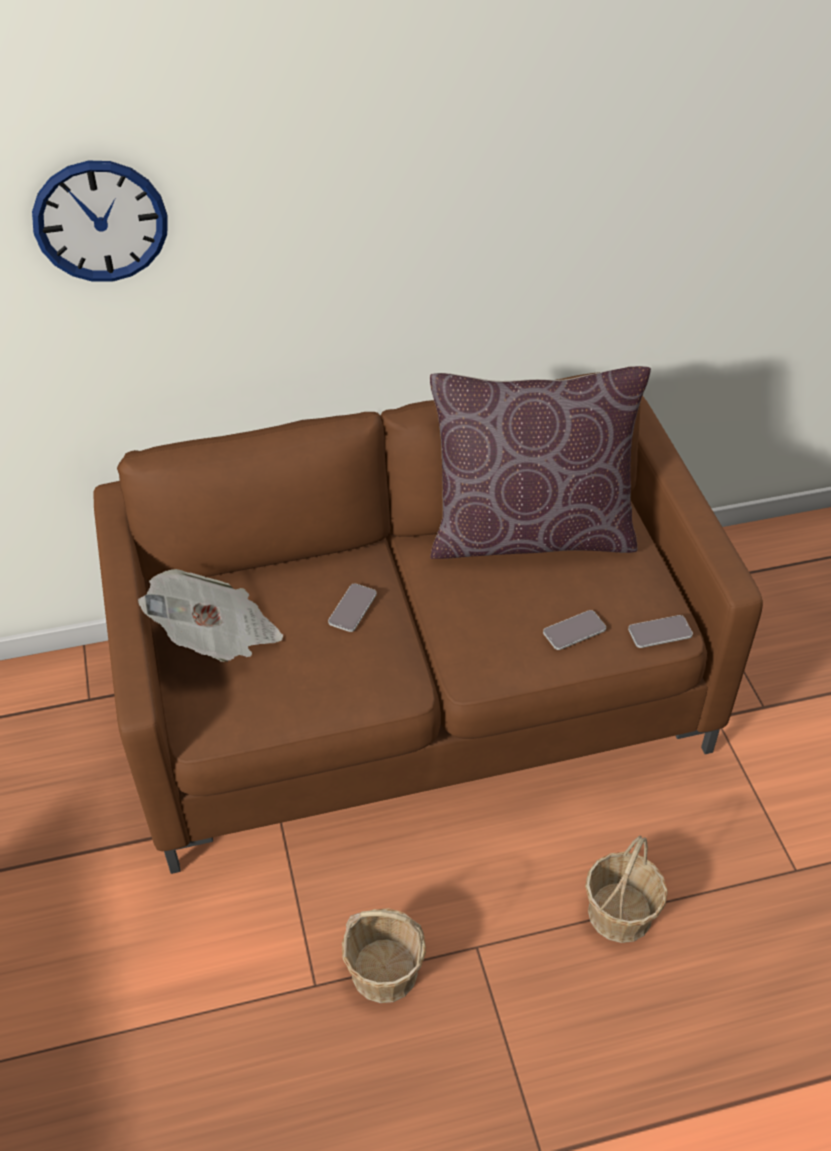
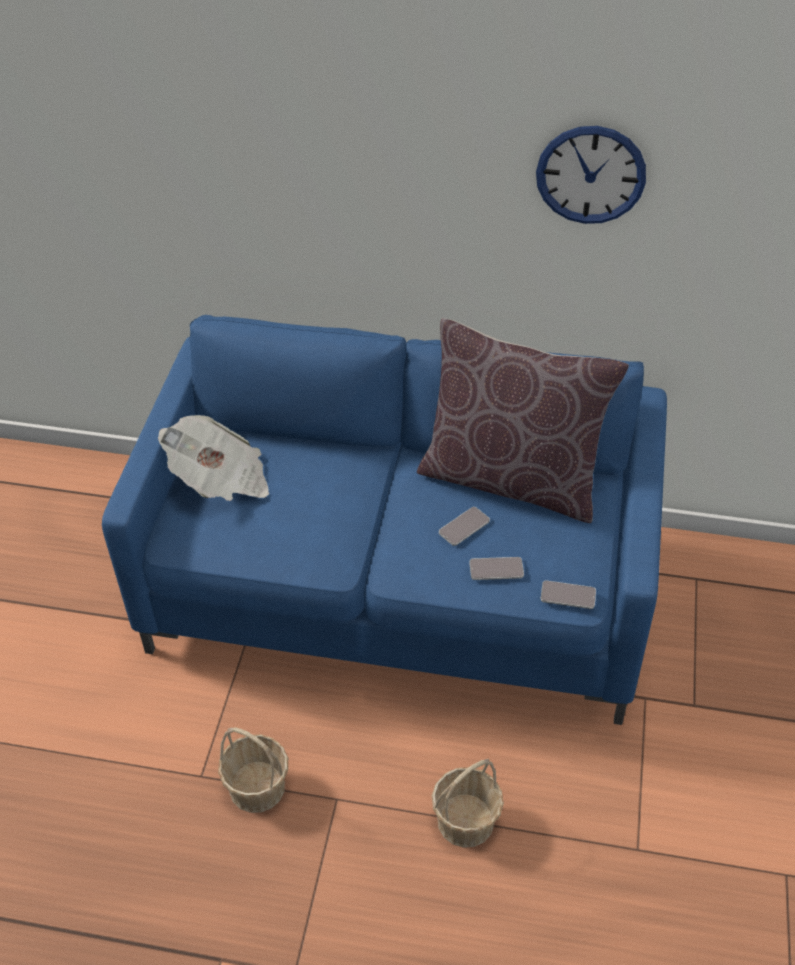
camera: 25 degrees right, 0 degrees up
(100, 221) = (211, 130): wall clock -> wall clock (590, 175)
(352, 608) = (333, 492): phone -> phone (464, 527)
(414, 702) = (398, 592): brown sofa -> blue sofa

